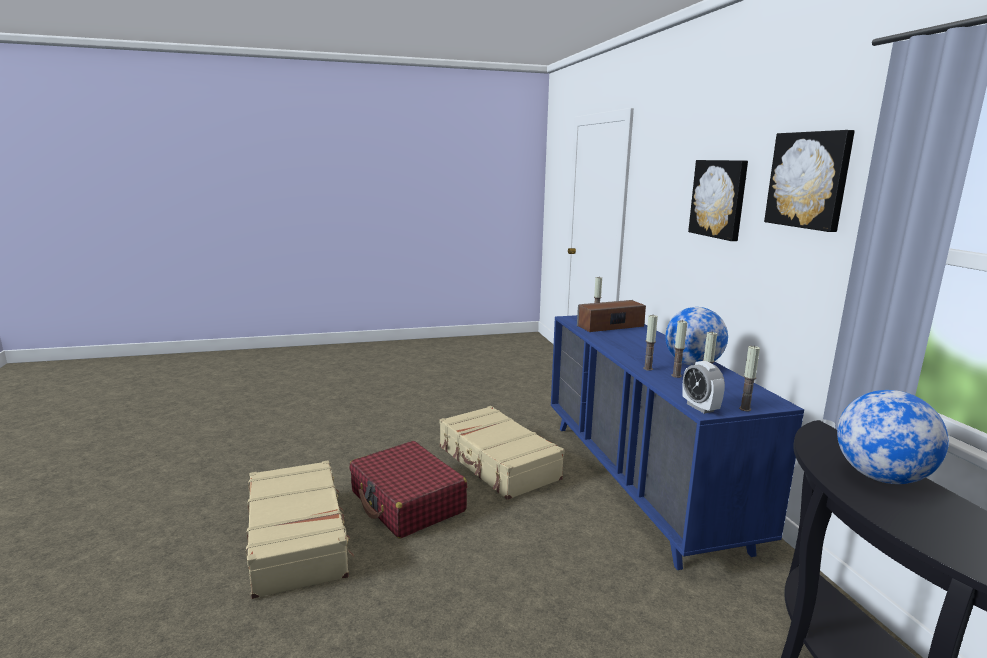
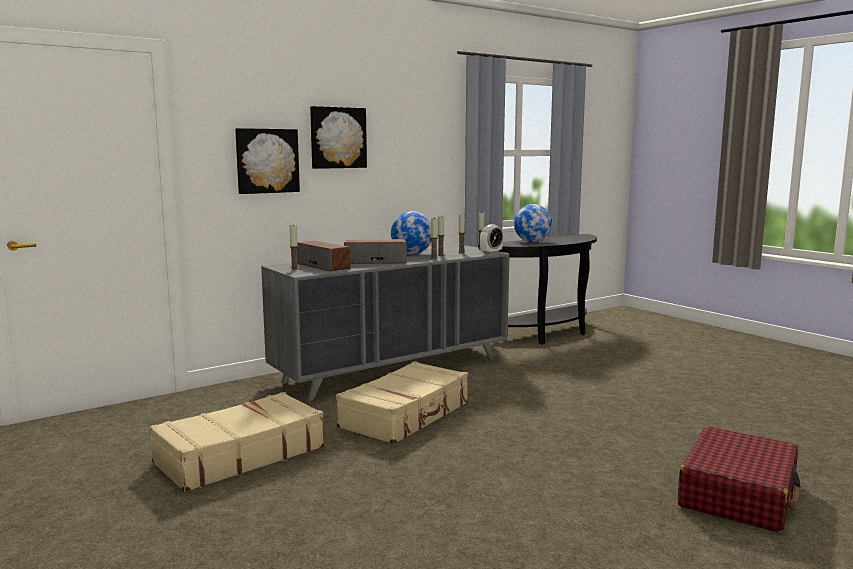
camera: 110 degrees left, 5 degrees down
(298, 538) = (617, 465): beige suitcase -> beige suitcase (239, 455)
(407, 502) = (512, 437): red suitcase -> red suitcase (738, 495)
(632, 344) = (375, 261): none -> speaker
(640, 481) = (394, 370): blue dresser -> grey dresser
(809, 180) = (413, 121): picture -> picture (267, 161)

